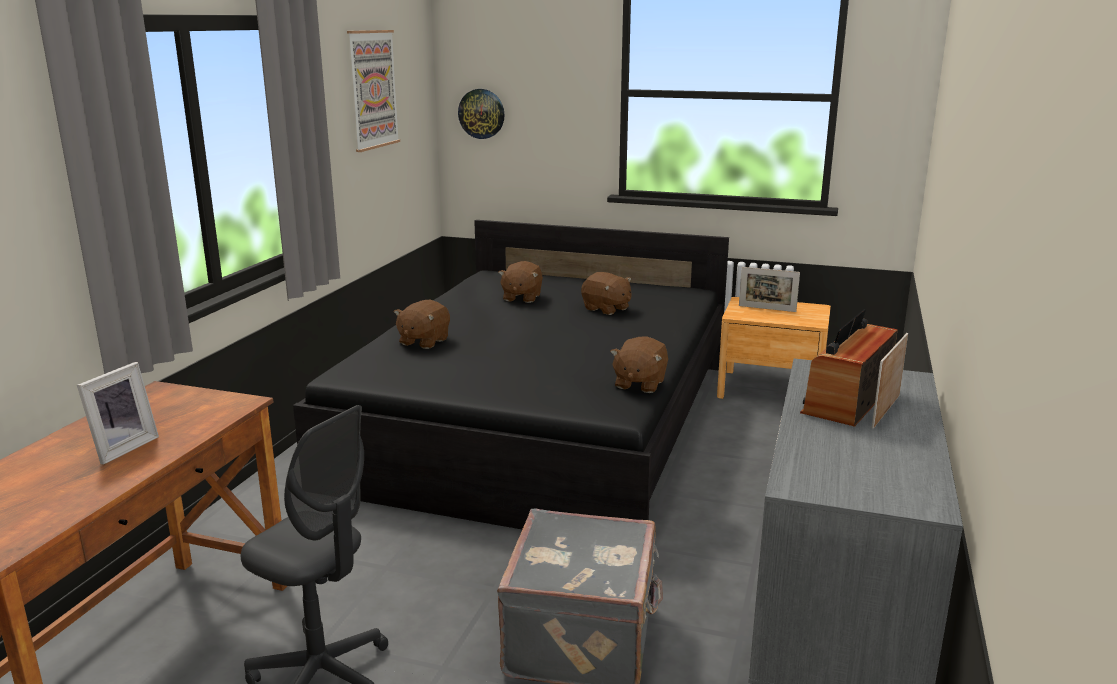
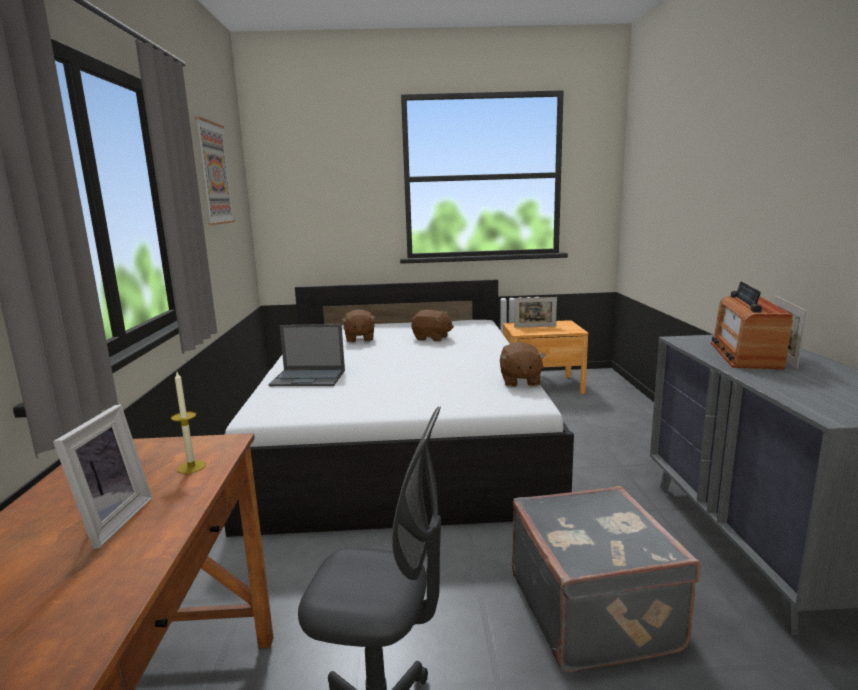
camera: 20 degrees left, 5 degrees down
(203, 418) = (191, 467): none -> candle
(423, 341) = (309, 378): brown plush toy -> laptop
(481, 113) = (290, 202): wall clock -> none
(542, 421) = (400, 434): black bed -> white bed

